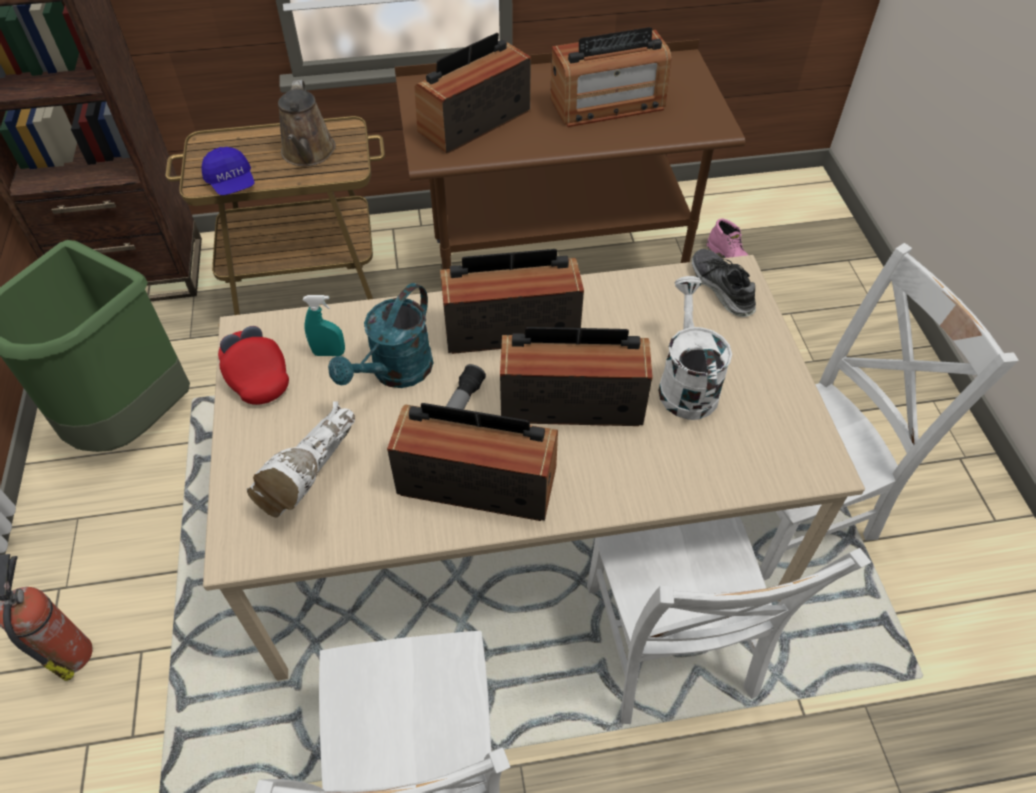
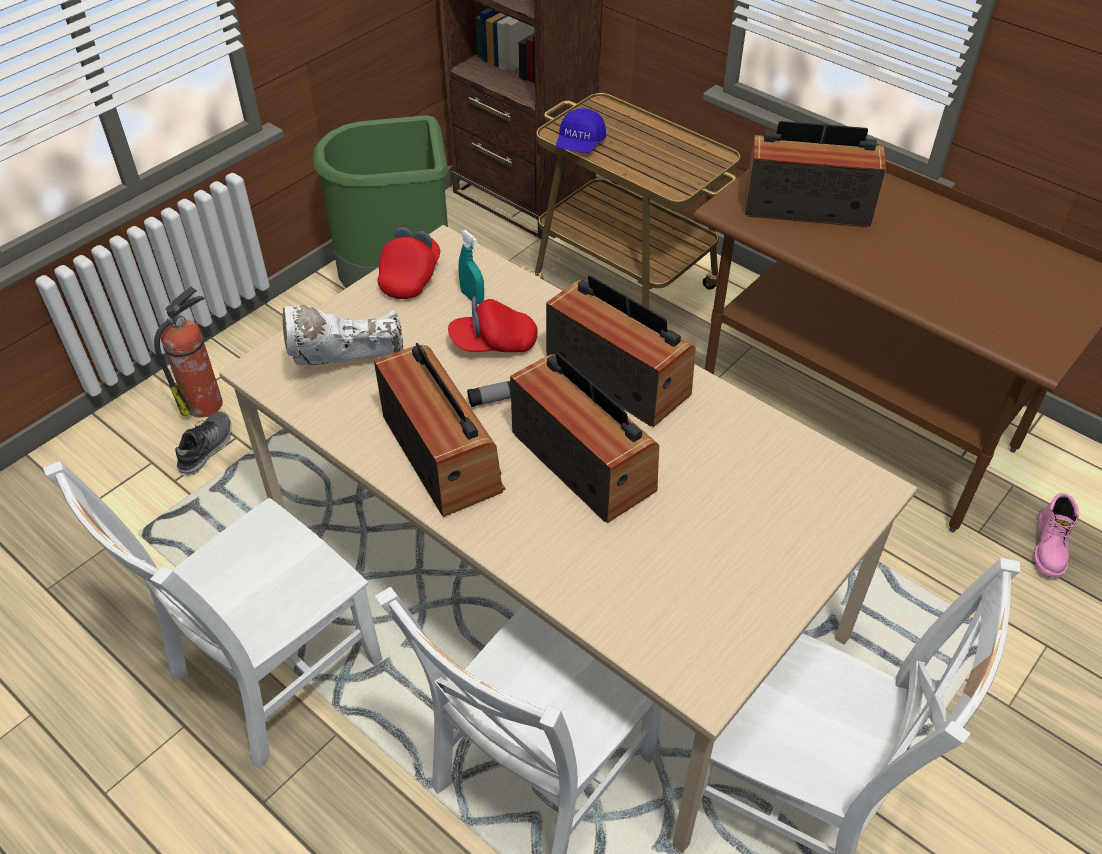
camera: 50 degrees right, 5 degrees down
(308, 153) = (662, 157): brown watering can -> none
(395, 373) = (493, 343): turquoise watering can -> red cap
(607, 104) = (954, 267): radio -> none
(686, 383) = (690, 527): white watering can -> none
(721, 288) = (839, 488): shoe -> shoe (206, 448)

